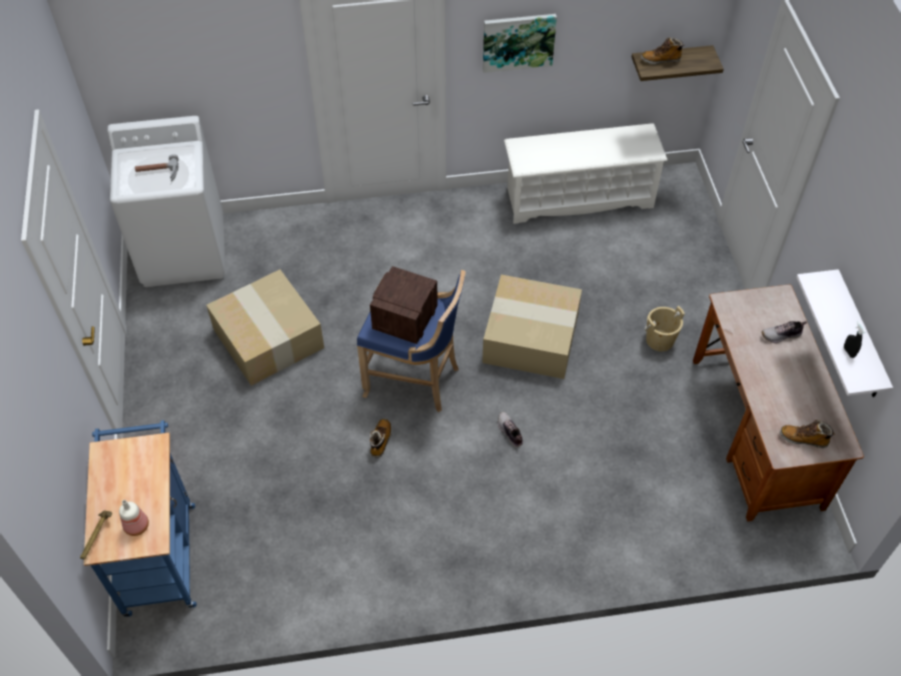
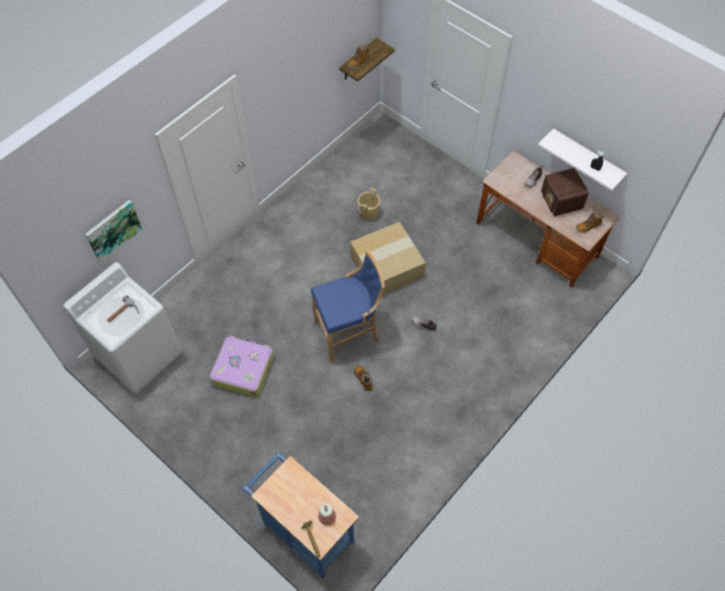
camera: 40 degrees left, 5 degrees up
(266, 338) = (243, 370): cardboard box -> suitcase
(404, 320) = (344, 301): radio -> radio (561, 202)
(518, 41) = (281, 97): picture -> picture (113, 230)
(579, 198) = (338, 170): white shoe rack -> none
(659, 340) = (451, 223): beige bucket -> beige bucket (368, 213)

